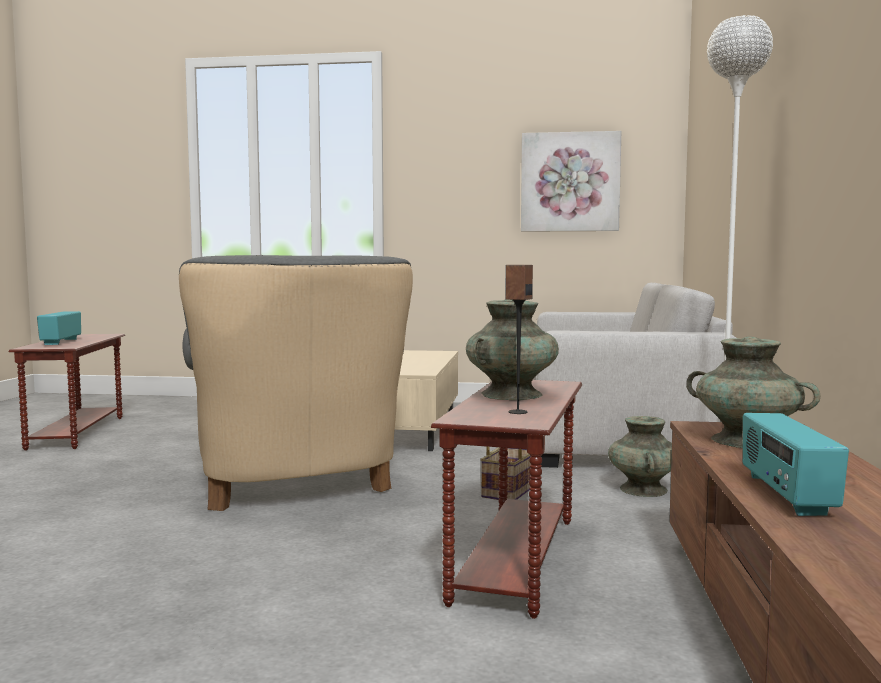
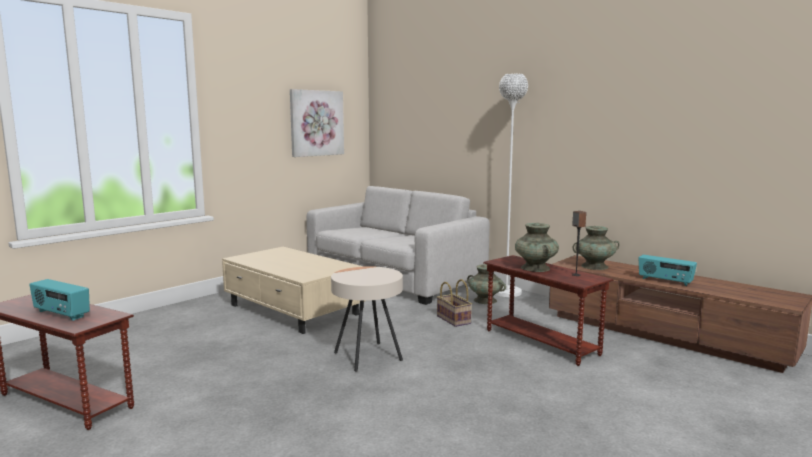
camera: 55 degrees left, 5 degrees up
(295, 483) = (368, 356): grey armchair -> beige side table

